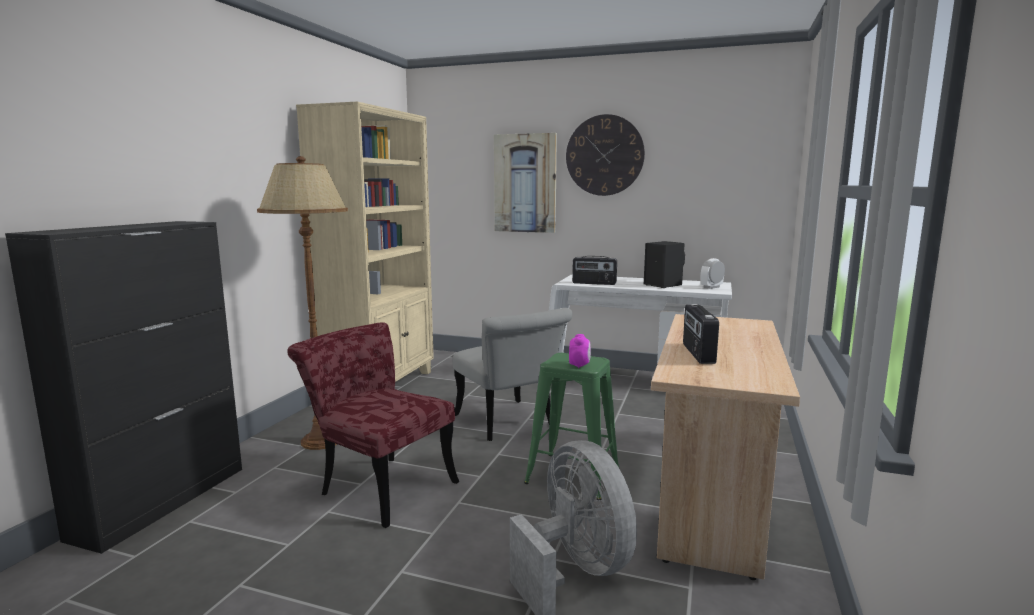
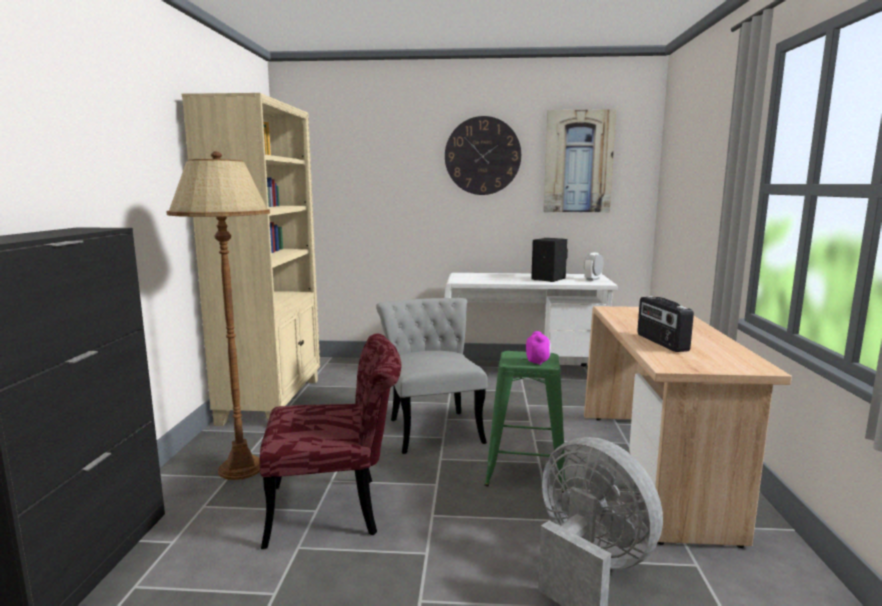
camera: 15 degrees left, 0 degrees up
(379, 485) = (337, 509): red chair -> red chair turned 150 degrees clockwise
(509, 424) = (432, 426): grey chair -> grey chair turned 150 degrees counterclockwise
(525, 183) = (402, 183): picture -> picture (578, 162)
(594, 283) = (485, 280): radio -> none

